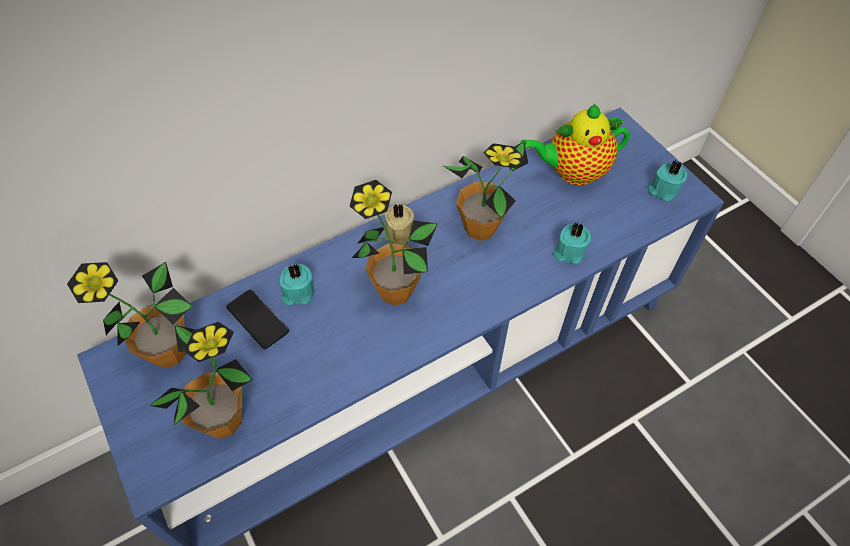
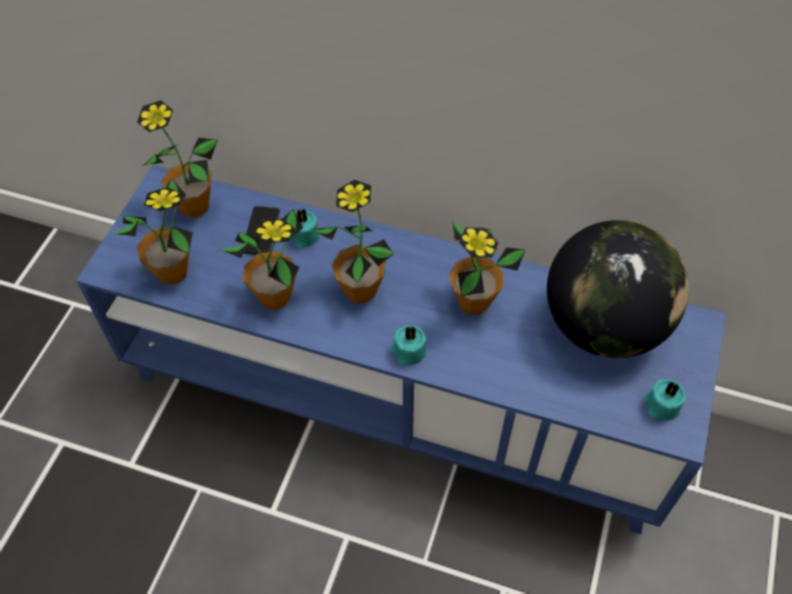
camera: 50 degrees right, 0 degrees up
(338, 357) = (275, 297): none -> potted plant
(398, 234) = (412, 256): beige candle -> none
(568, 252) = (513, 377): turquoise candle -> turquoise candle (408, 351)
(572, 172) = (603, 326): teapot -> globe

